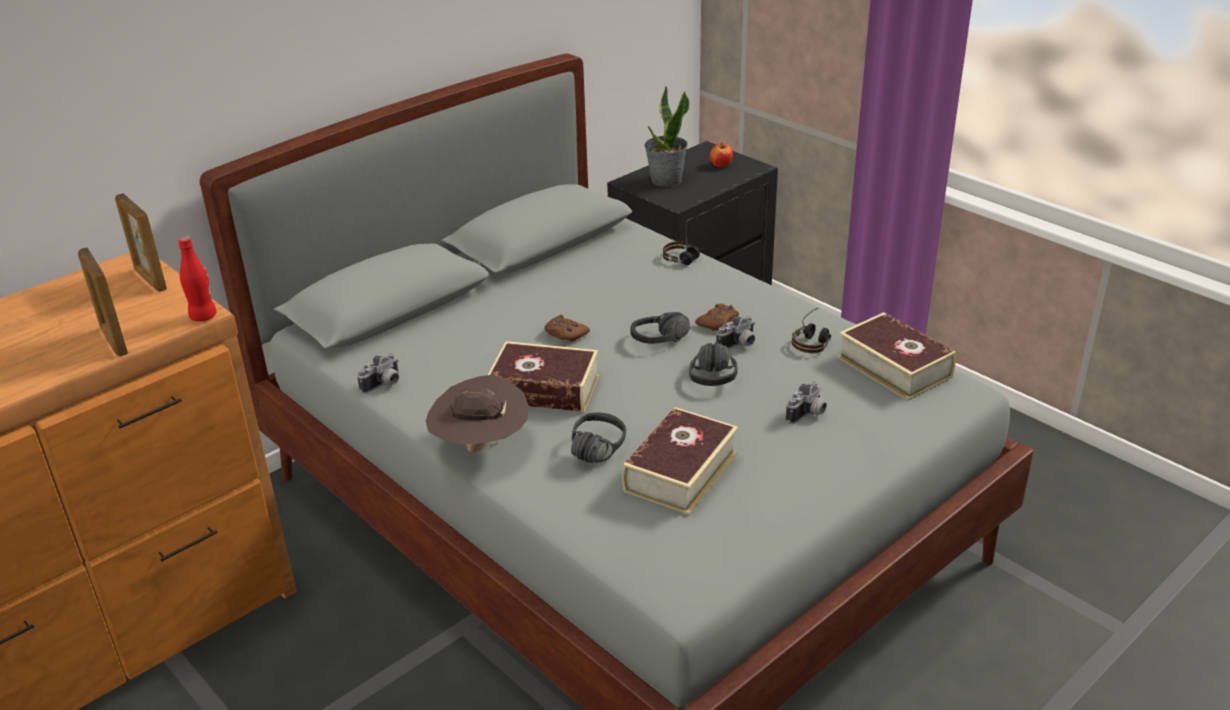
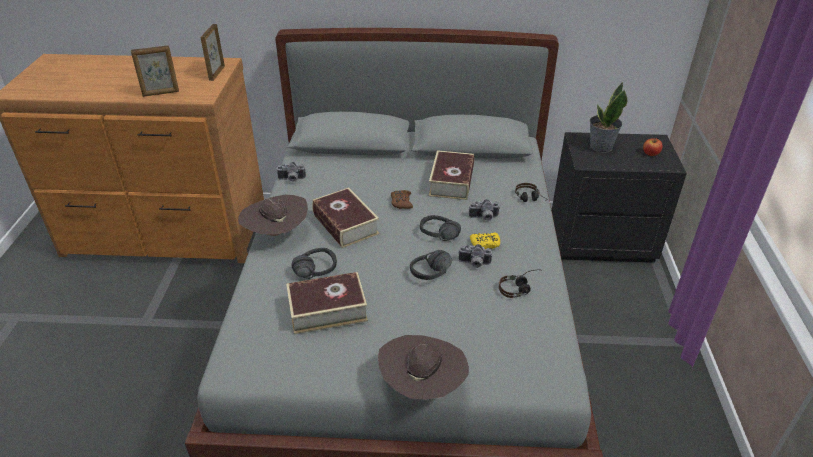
camera: 45 degrees right, 5 degrees up
(114, 341) = (161, 93): picture frame -> picture frame turned 120 degrees counterclockwise
(203, 316) = (202, 99): red bottle -> none
(718, 322) = (485, 244): brown game controller -> yellow game controller
(808, 415) = (442, 328): camera -> camera (484, 218)
(874, 469) = (422, 386): none -> brown hat
(894, 367) = (540, 337): book -> book (451, 182)

